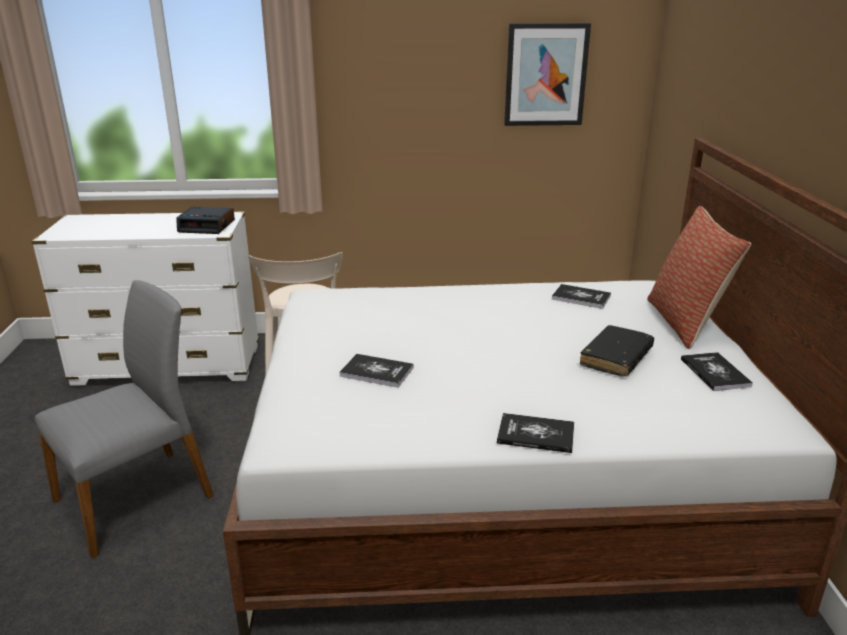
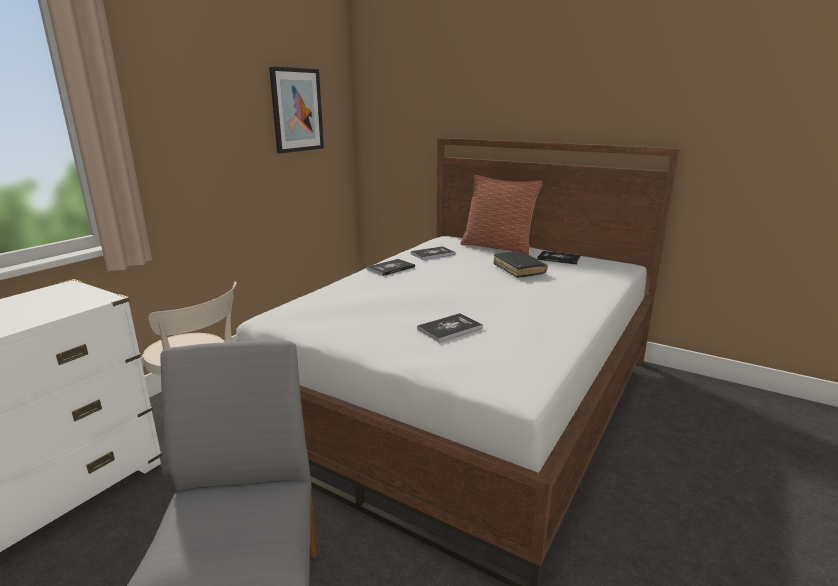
camera: 55 degrees left, 5 degrees down
(207, 226) = (68, 299): alarm clock -> none
(536, 434) = (584, 310): book -> book (391, 268)

